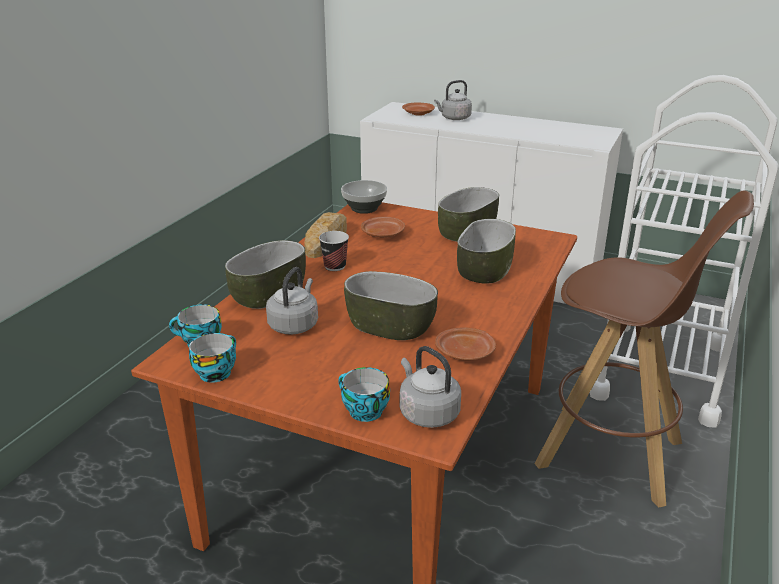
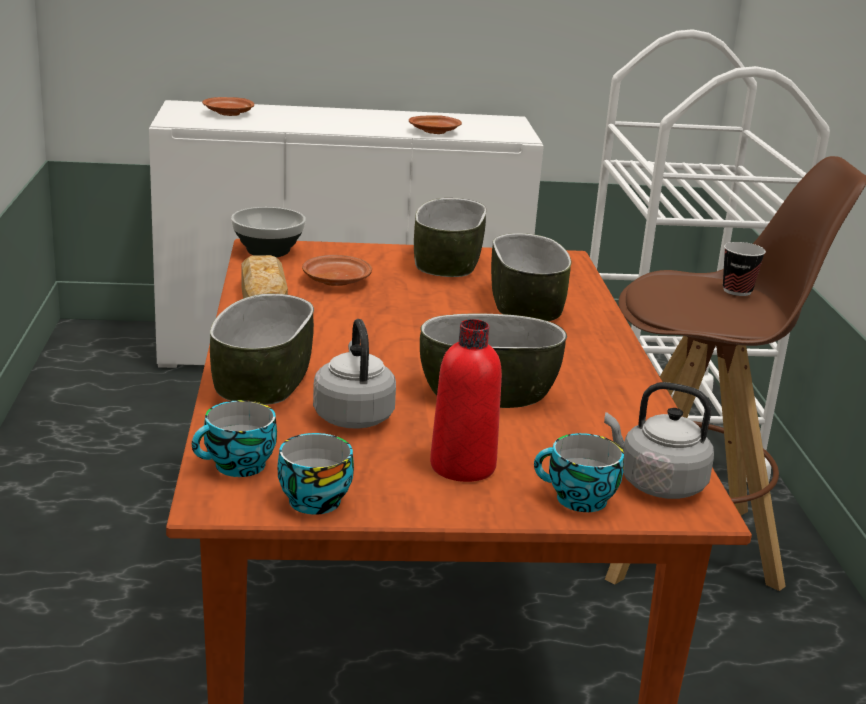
camera: 30 degrees left, 5 degrees down
(319, 372) = (462, 466): none -> red bottle
(335, 266) = (318, 331): cup -> cup (737, 291)
(454, 118) = (289, 117): grey kettle -> none
(465, 353) = (619, 406): brown plate -> brown plate (435, 132)

